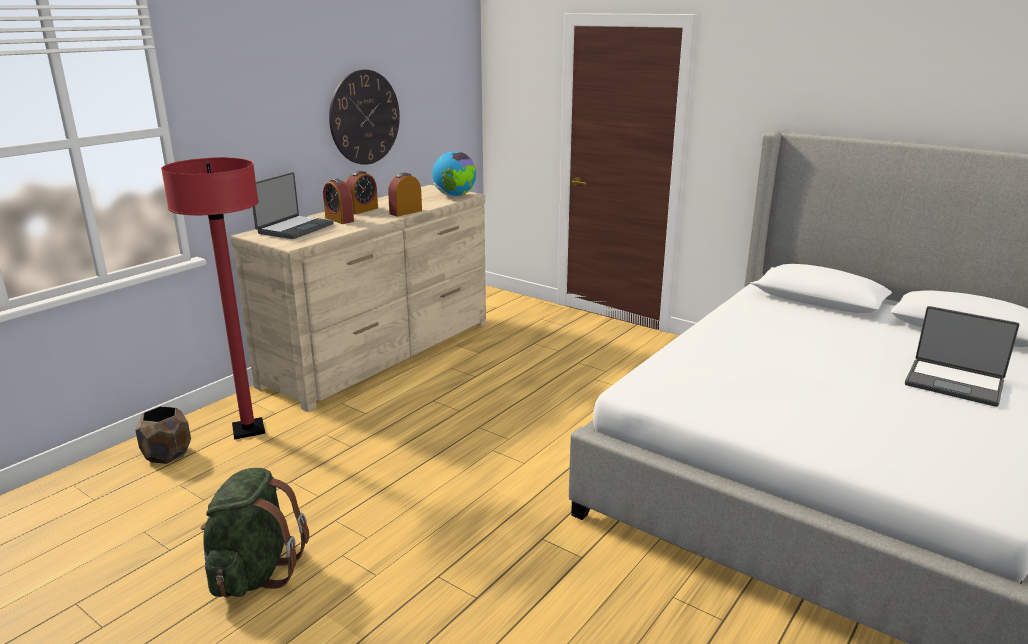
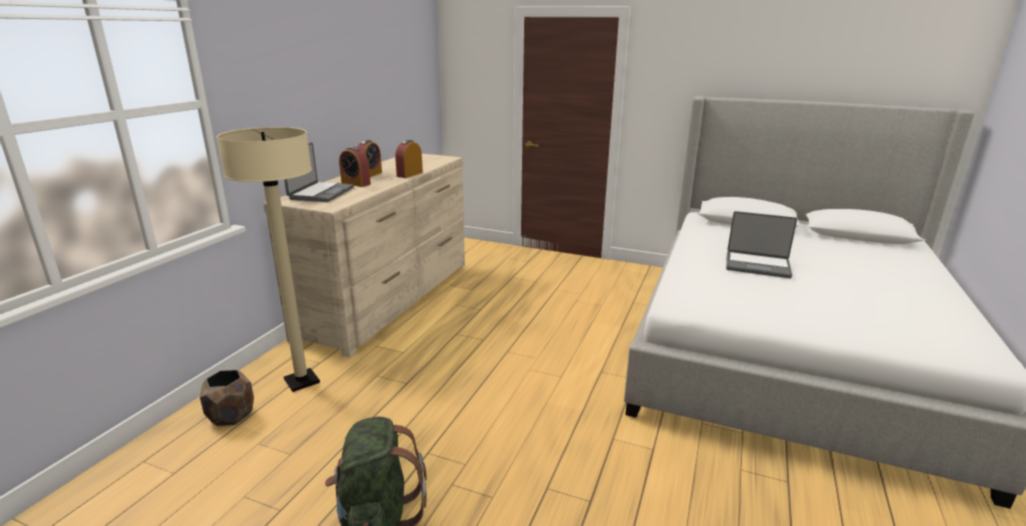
camera: 15 degrees left, 0 degrees up
(248, 430) = (302, 381): red floor lamp -> beige floor lamp
(364, 117) = (361, 93): wall clock -> none
(455, 196) = (439, 160): globe -> none
(954, 383) = (886, 274): laptop -> laptop (757, 265)

